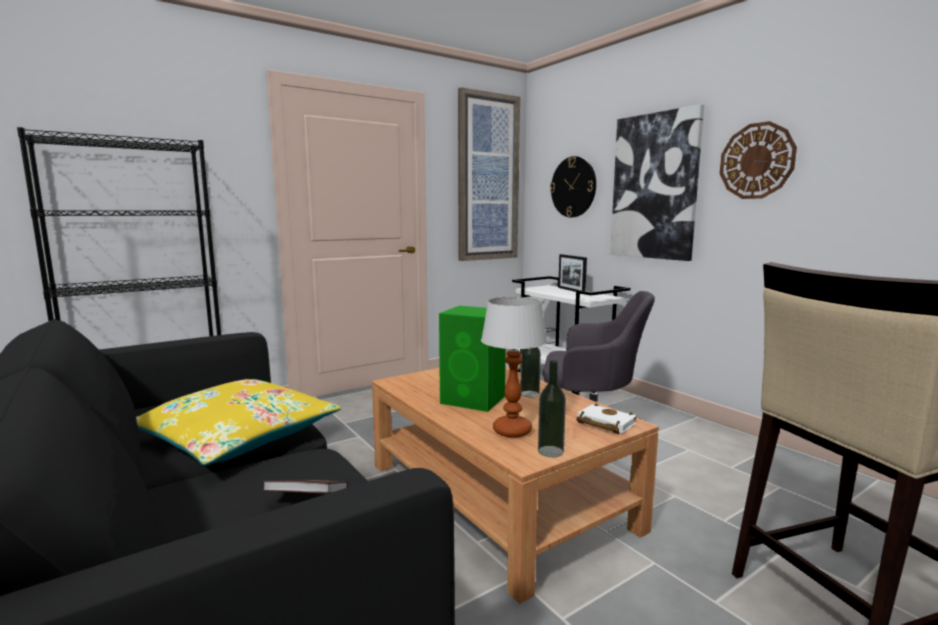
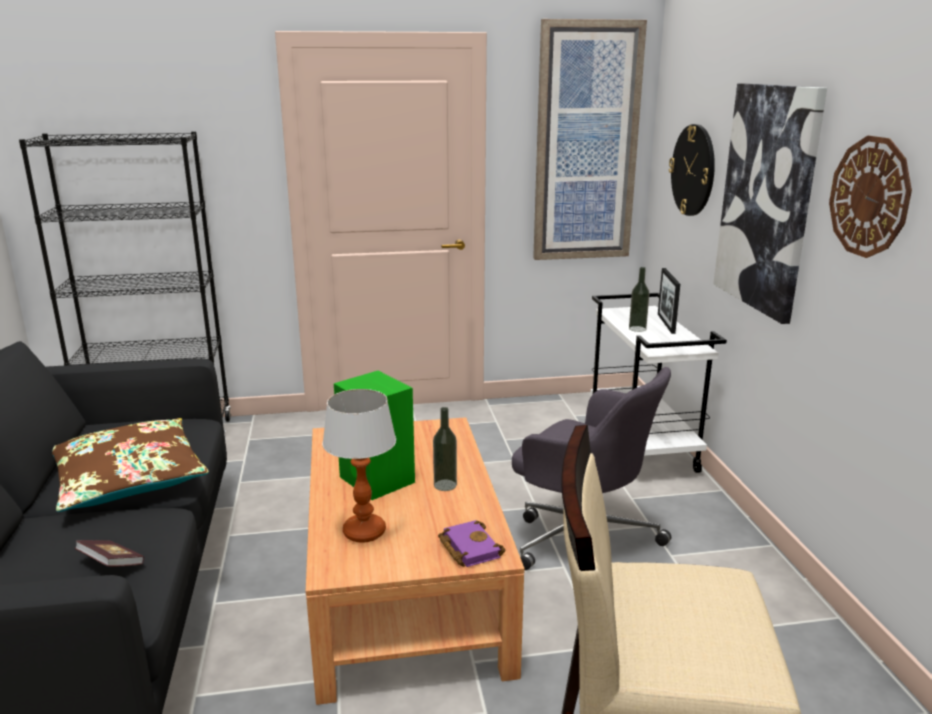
camera: 25 degrees right, 10 degrees up
(238, 436) = (129, 479): yellow pillow -> brown pillow
(550, 451) = (367, 569): bottle -> bottle (637, 329)
(603, 423) = (468, 548): white book -> purple book

